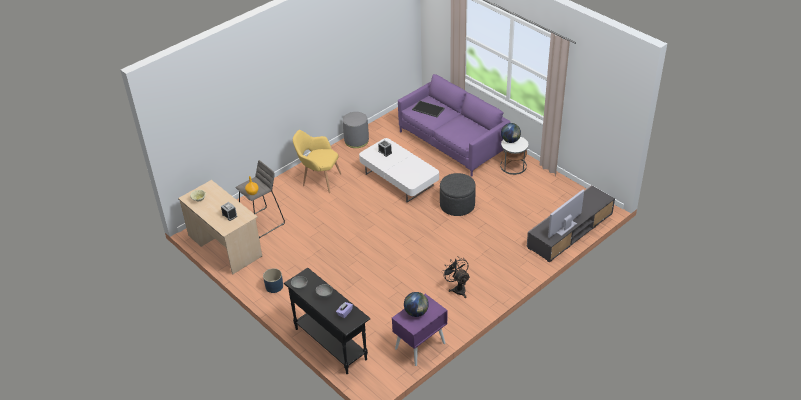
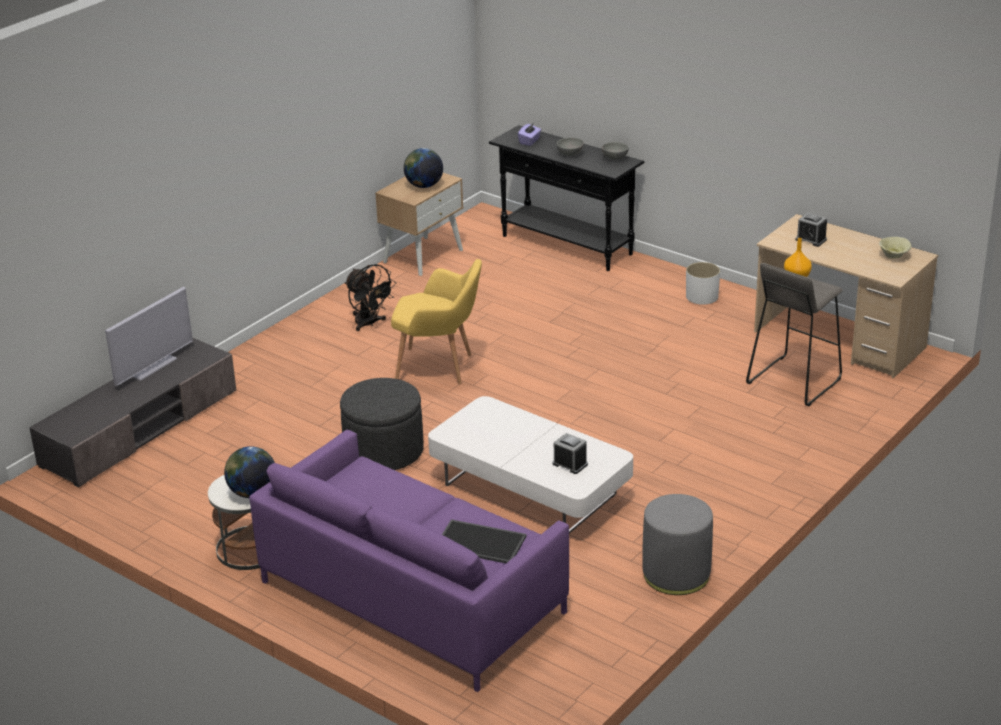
camera: 170 degrees right, 10 degrees down
(274, 286) = (701, 297): blue planter -> white planter
(319, 180) = (721, 471): yellow armchair -> yellow armchair (440, 368)
(420, 346) = (423, 255): purple nightstand -> beige nightstand

